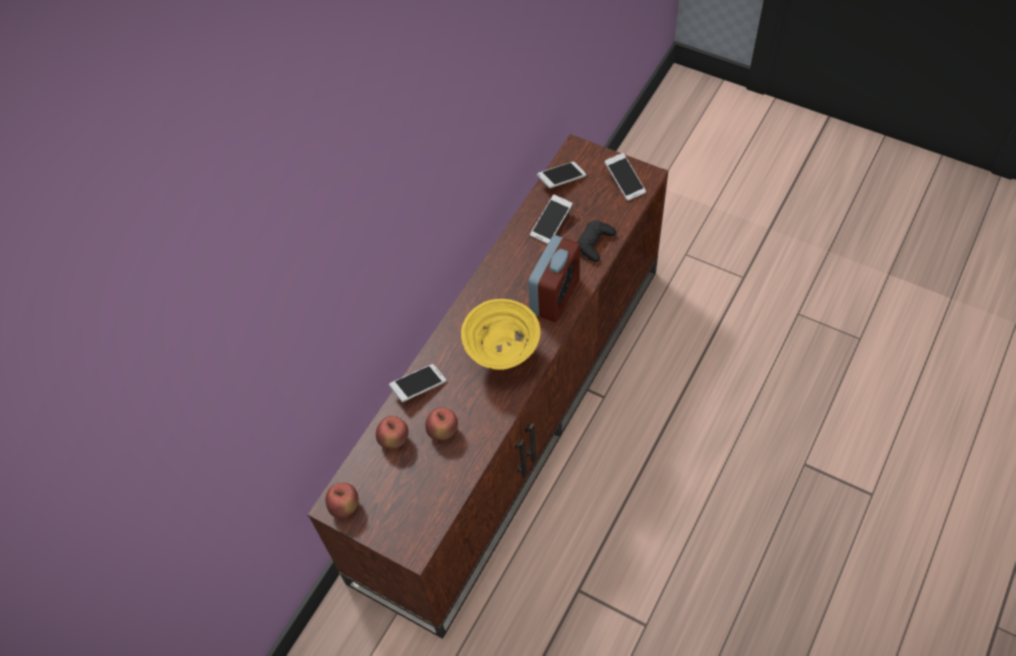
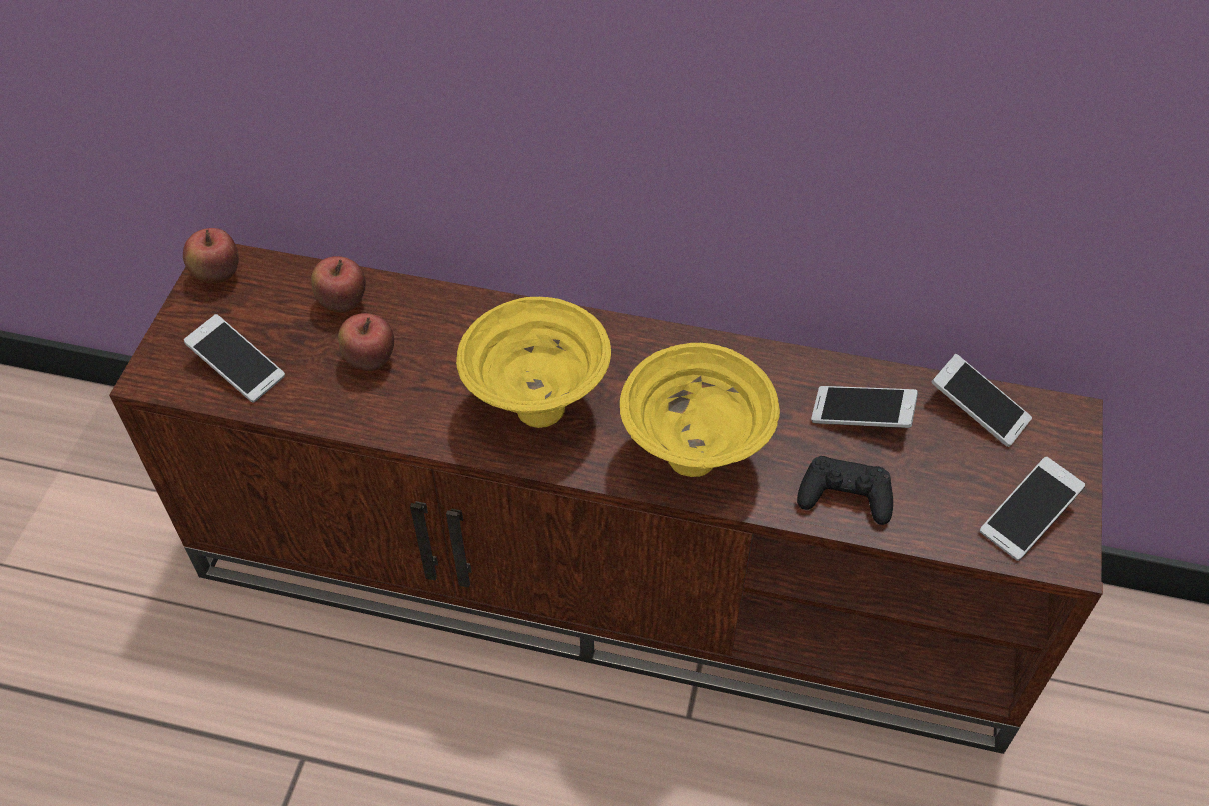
camera: 70 degrees right, 5 degrees down
(418, 387) = (450, 309): phone -> phone (238, 368)
(555, 296) = (696, 457): alarm clock -> yellow bowl

